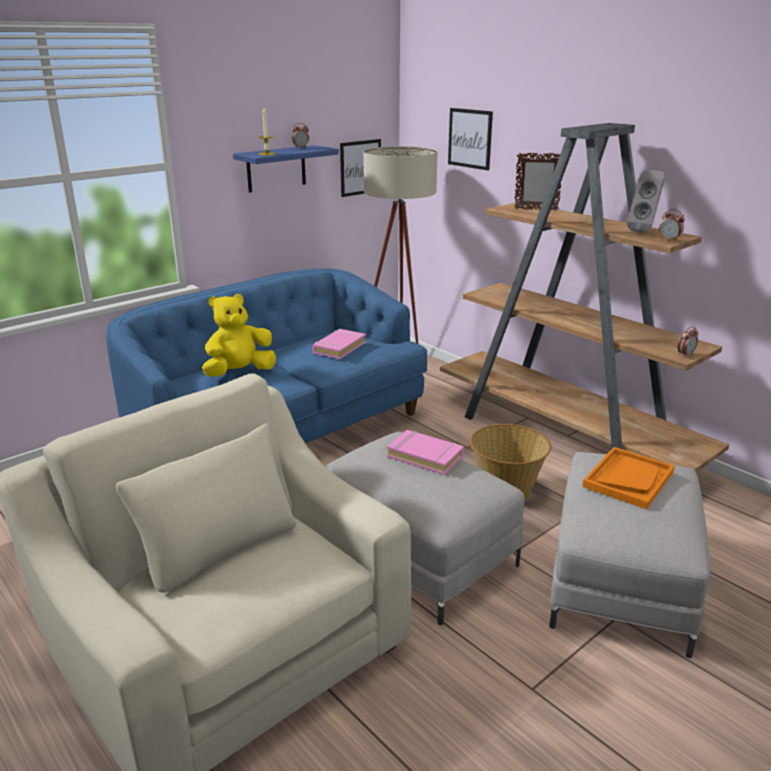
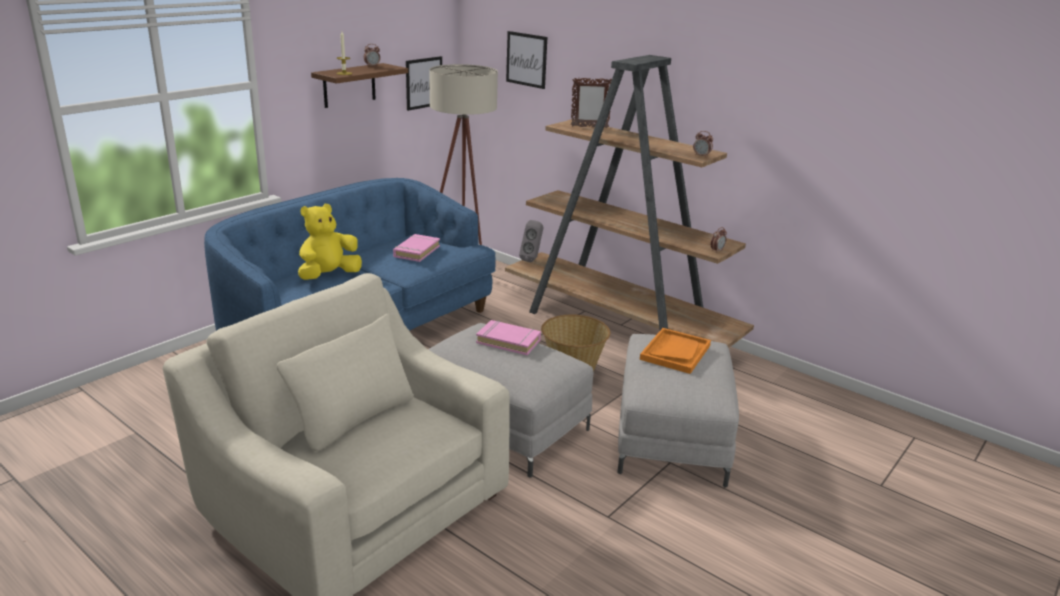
camera: 10 degrees left, 0 degrees up
(276, 168) = (349, 85): blue shelf -> brown shelf
(644, 231) = (681, 148): grey speaker -> grey speaker (532, 259)

